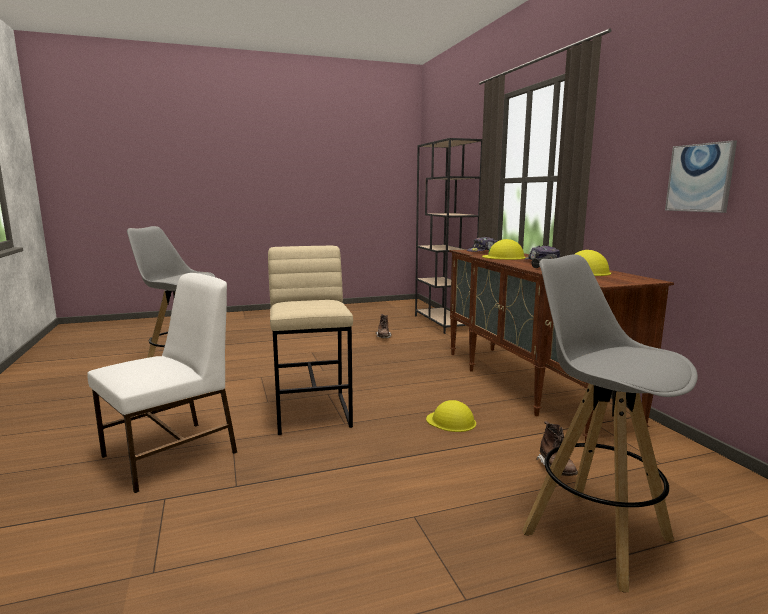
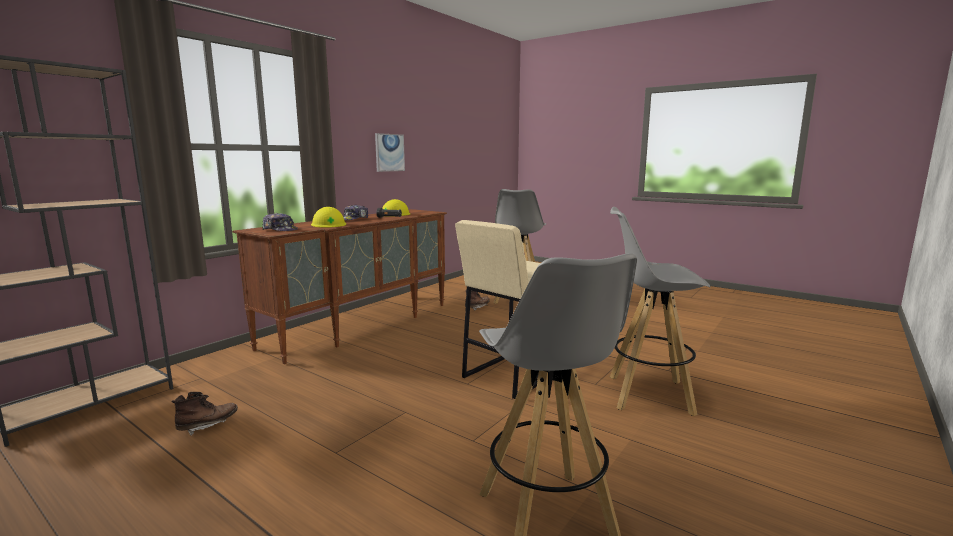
camera: 125 degrees left, 0 degrees up
(173, 453) = (647, 394): white chair -> grey stool
(451, 421) = (455, 333): yellow hard hat -> none

